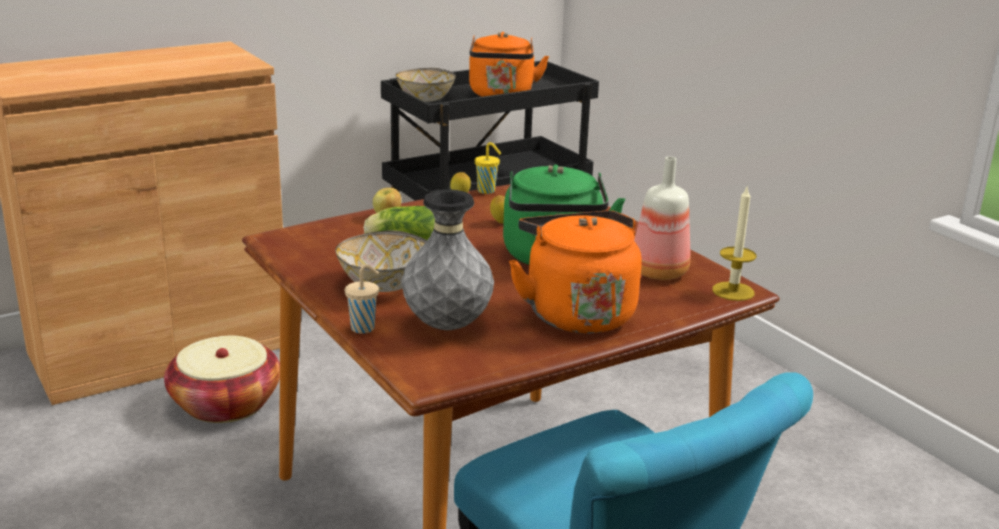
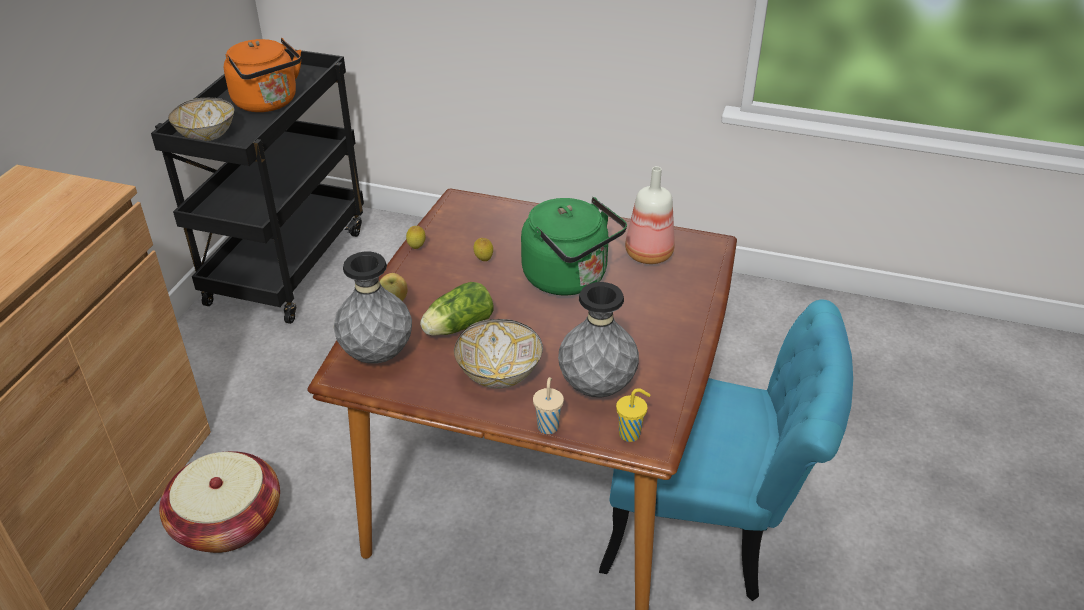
camera: 40 degrees left, 15 degrees up
(318, 239) = (377, 355): none -> grey vase
(487, 191) = (426, 230): yellow cup -> yellow cup (631, 434)
(576, 312) = (653, 323): orange kettle -> none
(733, 291) = (710, 247): candle -> none

